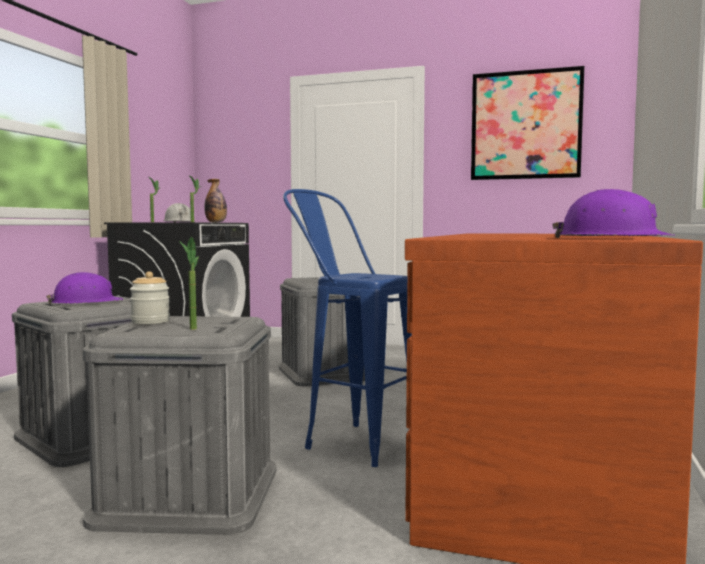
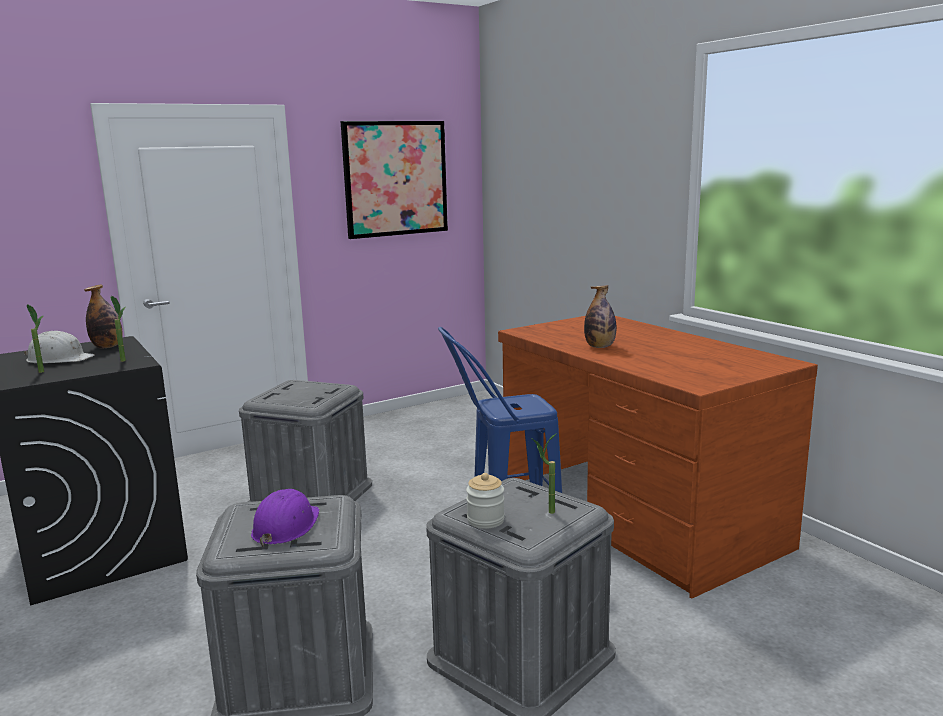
camera: 50 degrees left, 10 degrees up
(497, 234) = (600, 347): none -> bottle
(612, 238) = (766, 365): purple hard hat -> none

